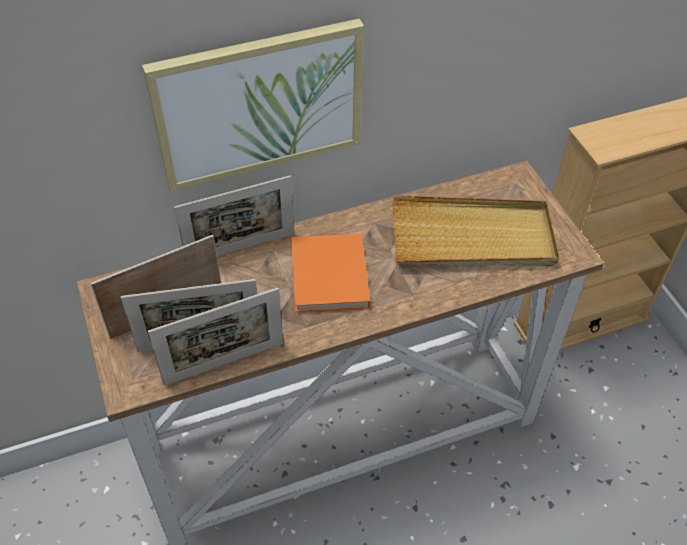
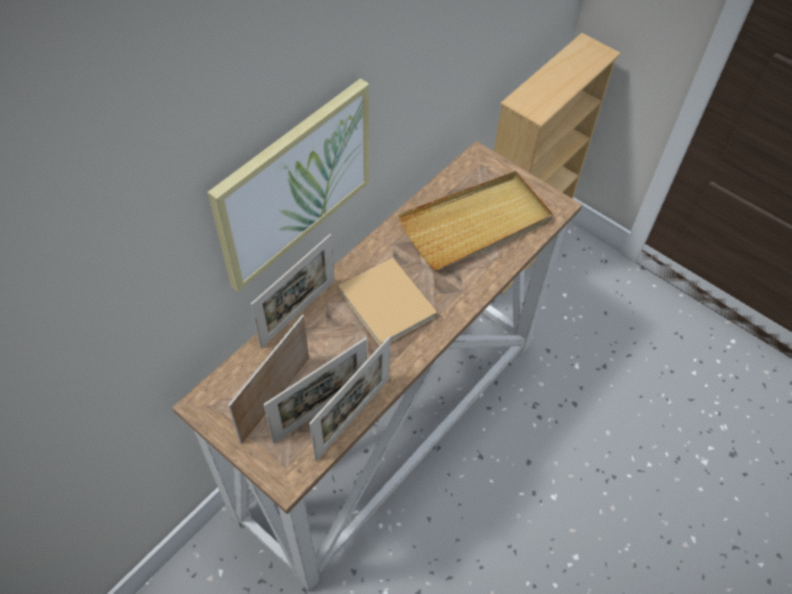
camera: 30 degrees left, 5 degrees up
(329, 277) = (388, 306): orange book -> beige book

